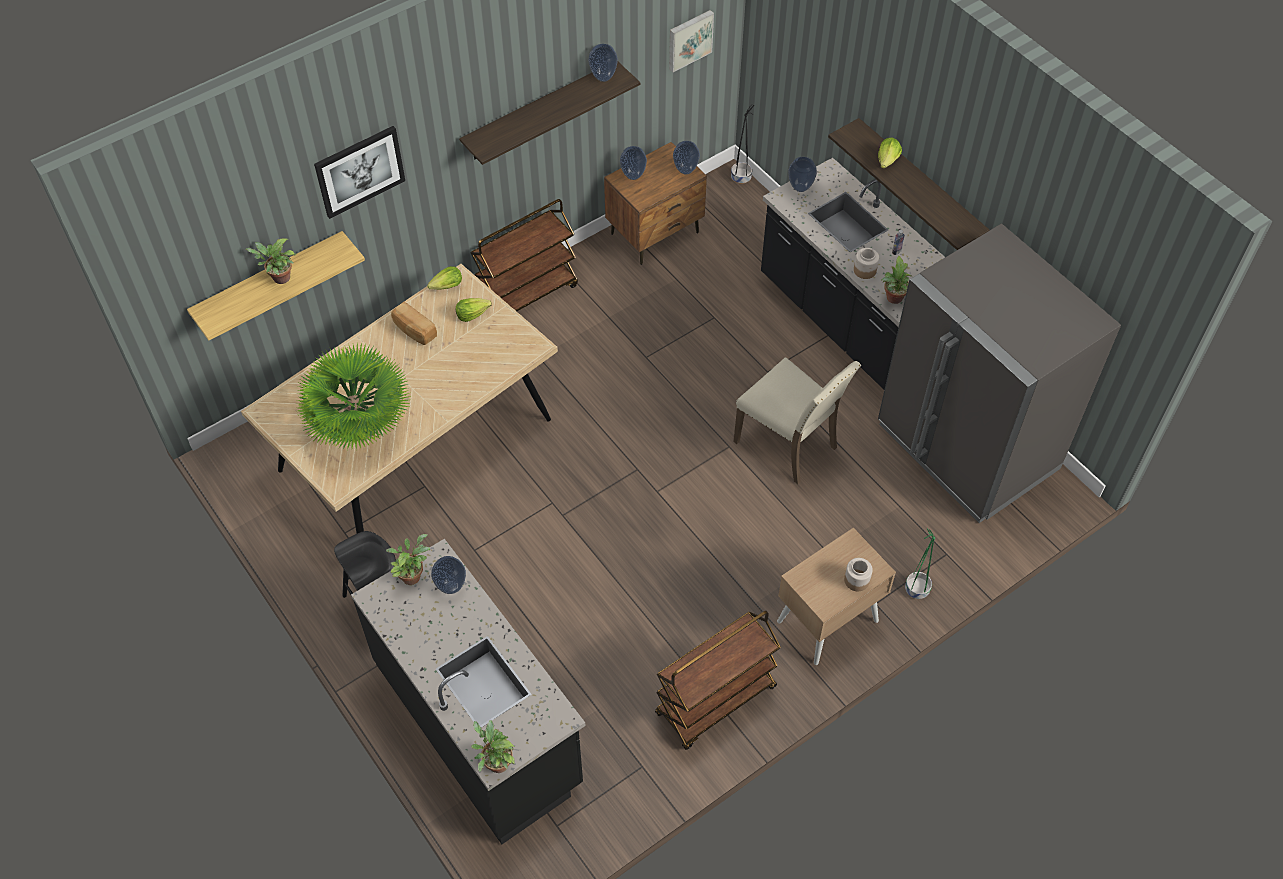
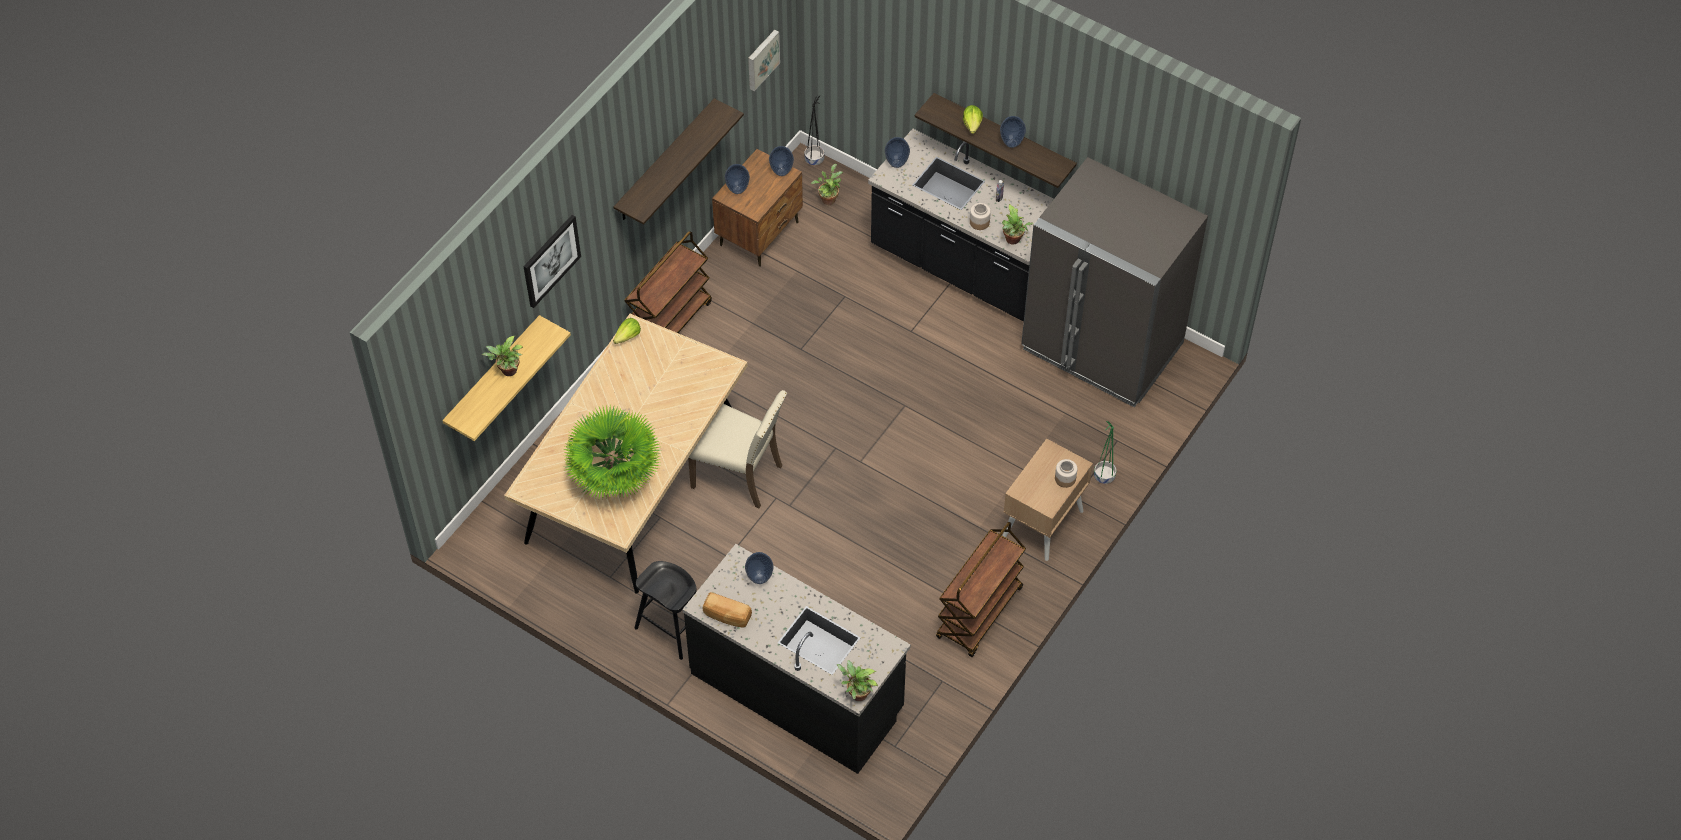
camera: 20 degrees left, 0 degrees up
(412, 574) = (723, 579): potted plant -> potted plant (828, 198)
(414, 331) = (618, 383): bread -> bread (727, 616)
(472, 314) = (661, 354): lettuce -> none
(603, 77) = (710, 117): vase -> vase (1011, 143)
(789, 444) = (954, 388): beige chair -> beige chair (740, 475)

